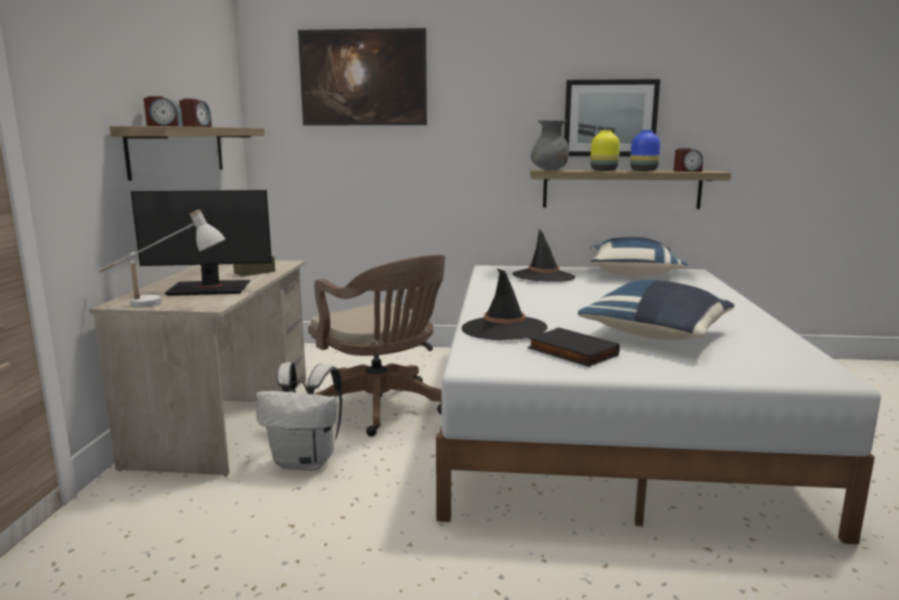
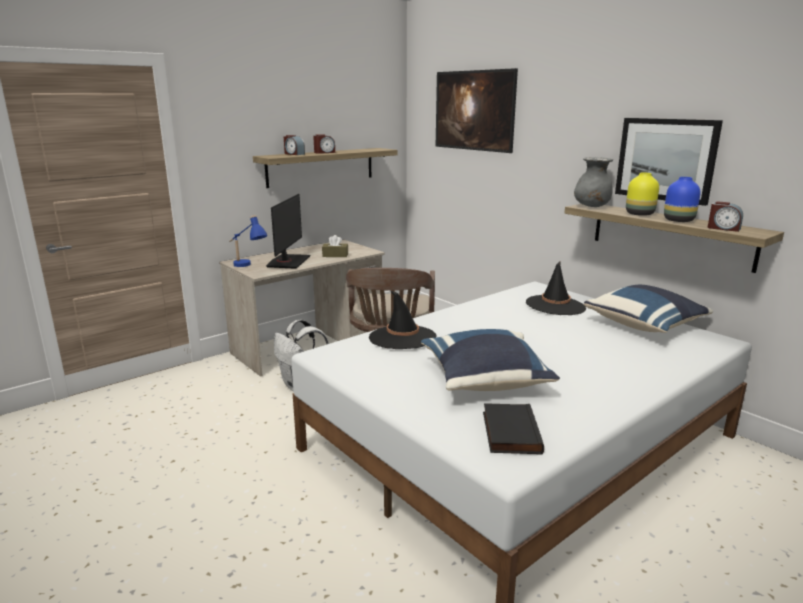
camera: 45 degrees right, 5 degrees up
(166, 304) = (247, 267): white table lamp -> blue table lamp
(210, 288) = (288, 262): monitor -> monitor turned 120 degrees counterclockwise
(570, 352) = (392, 368): black book -> black book (509, 432)

